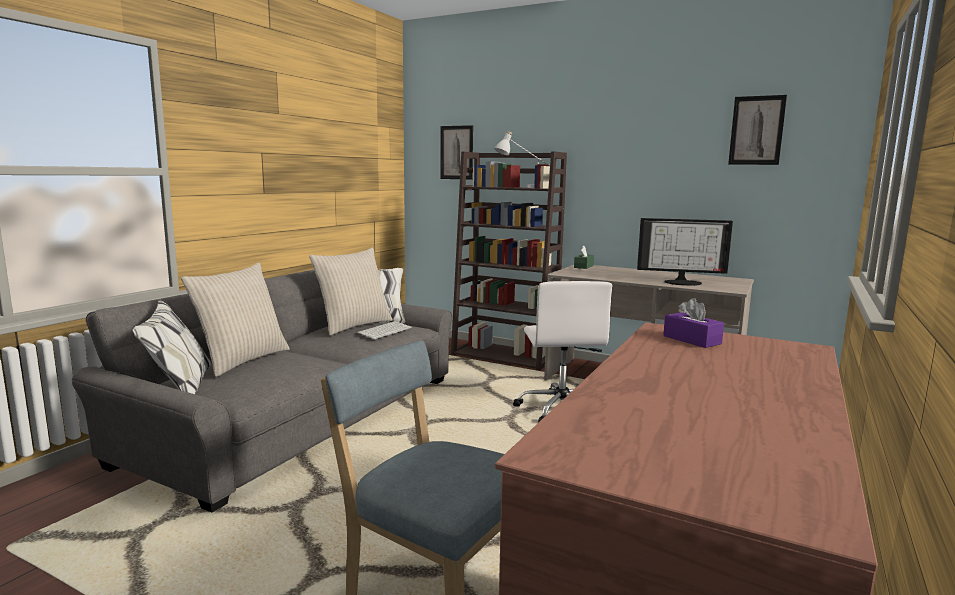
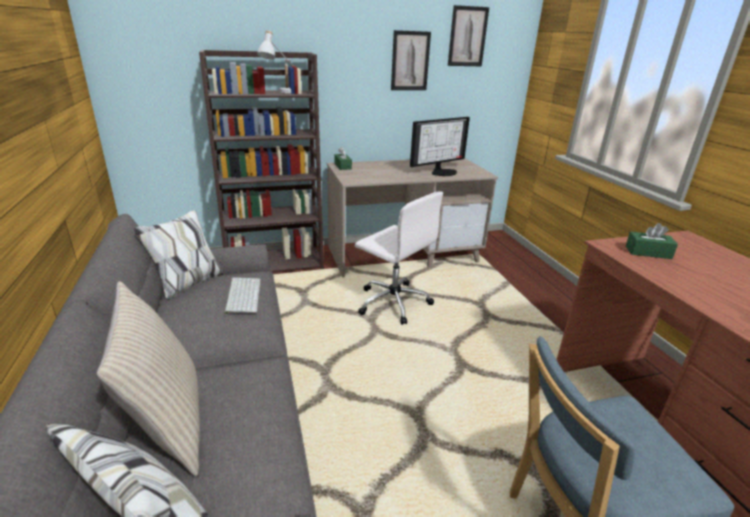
camera: 45 degrees left, 15 degrees up
(353, 325) = (192, 300): beige pillow -> none
(456, 152) = (167, 48): picture -> picture (410, 61)
(692, 340) = (648, 252): purple tissue box -> green tissue box

